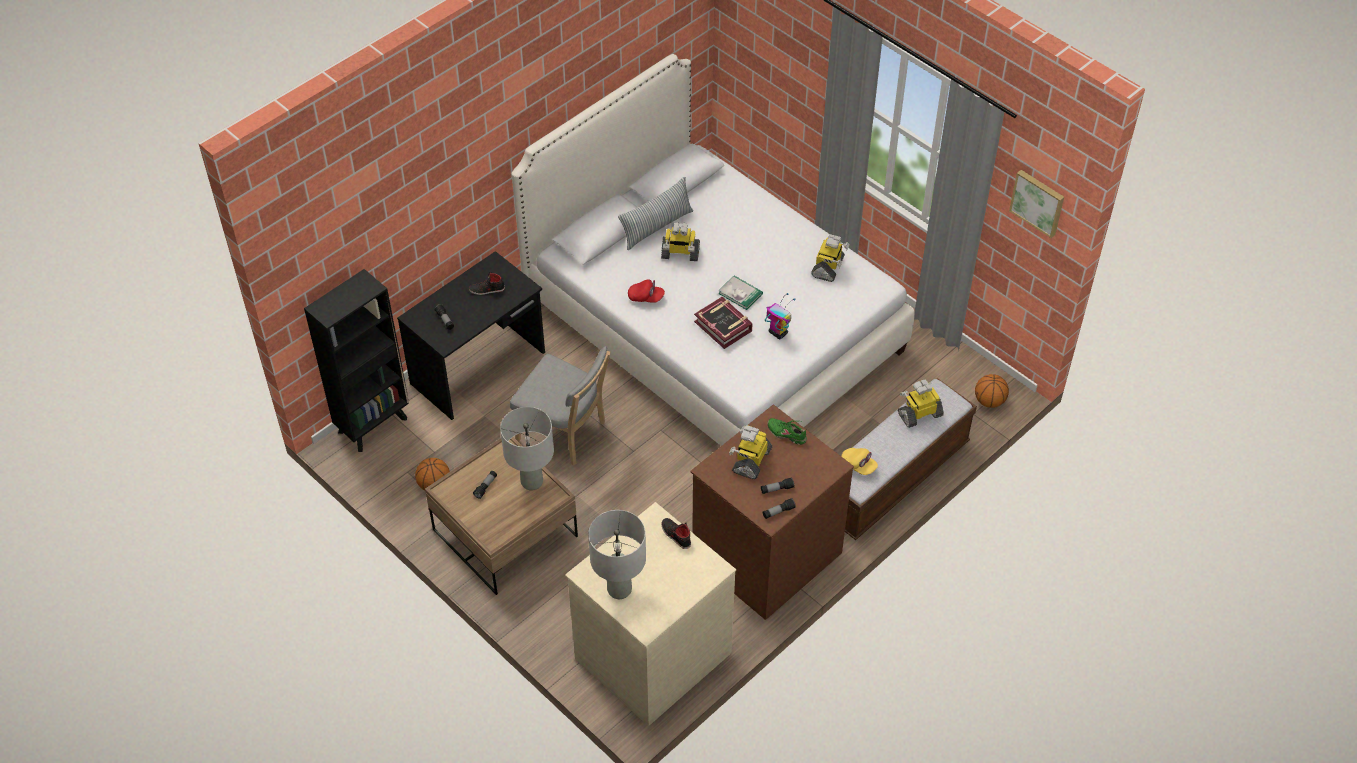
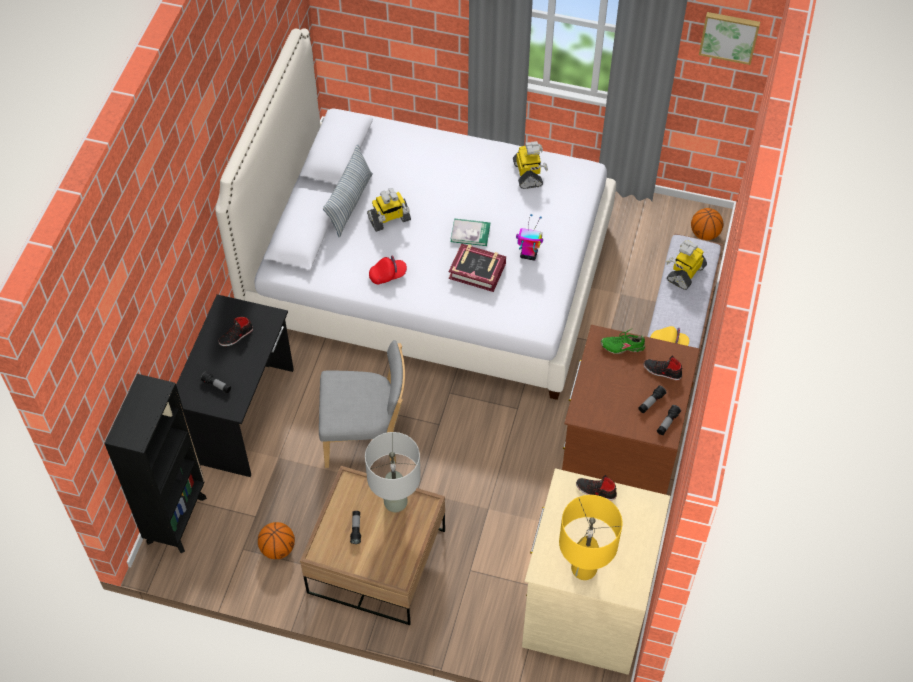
camera: 30 degrees left, 5 degrees up
(620, 589) = (584, 568): grey table lamp -> yellow table lamp
(751, 460) = (610, 386): toy robot -> none
(806, 469) = (662, 371): none -> black shoe

